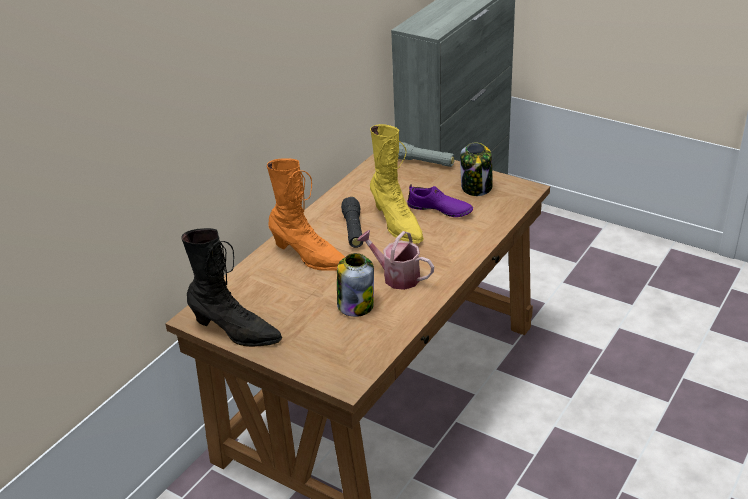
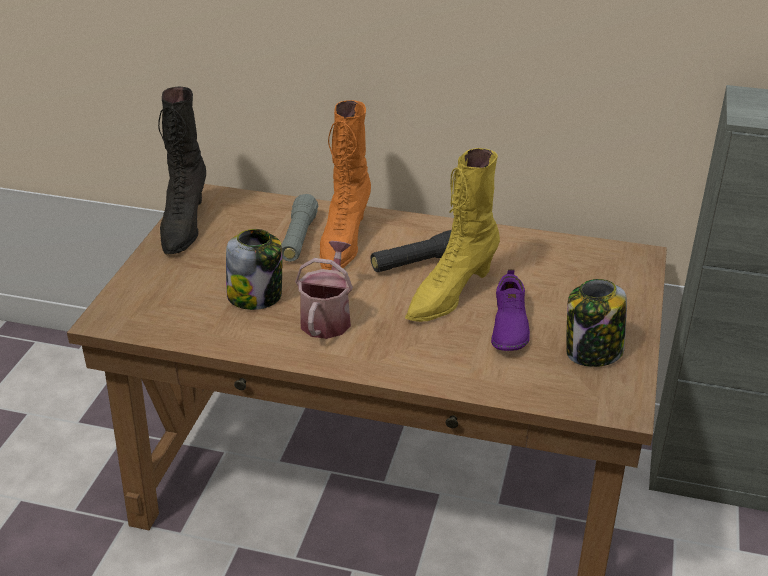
camera: 70 degrees right, 0 degrees up
(423, 162) = (630, 288): grey flashlight -> grey flashlight (298, 238)

